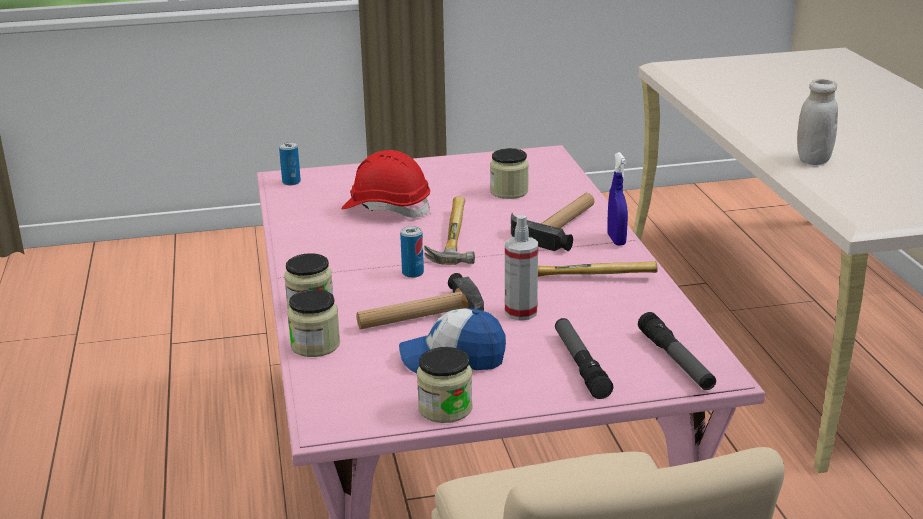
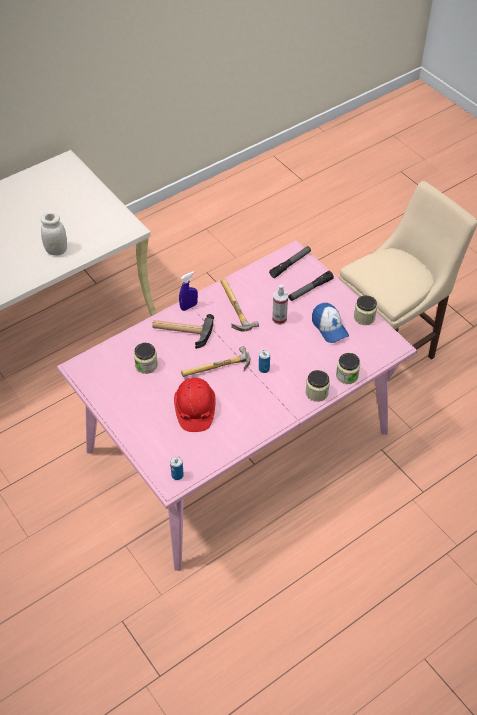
camera: 115 degrees left, 25 degrees up
(420, 318) = (304, 350): hammer -> none

